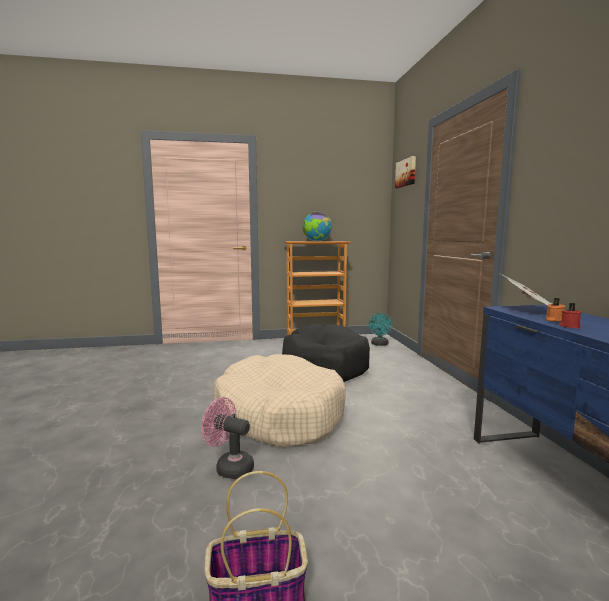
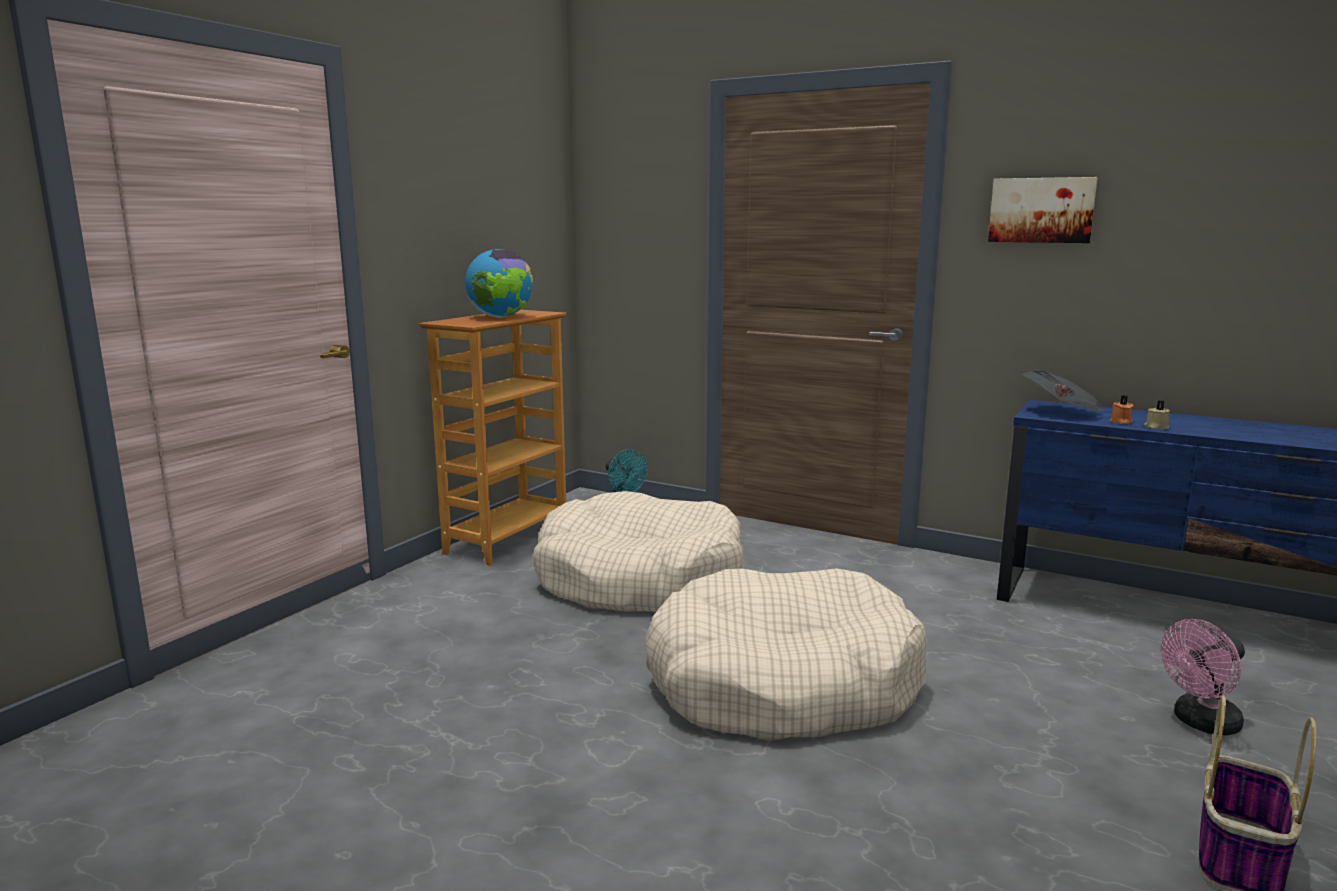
camera: 50 degrees left, 5 degrees up
(229, 467) = (917, 781): pink fan -> pink fan (1200, 723)
(324, 366) = (640, 580): black dog bed -> beige dog bed
(406, 173) = (635, 168): picture -> picture (1041, 210)
(569, 326) = (1155, 427): red candle -> beige candle

